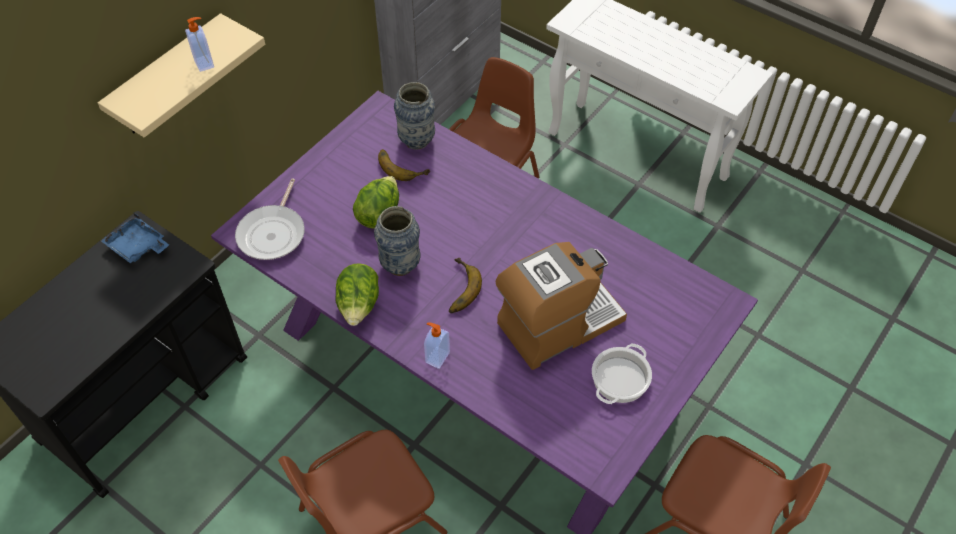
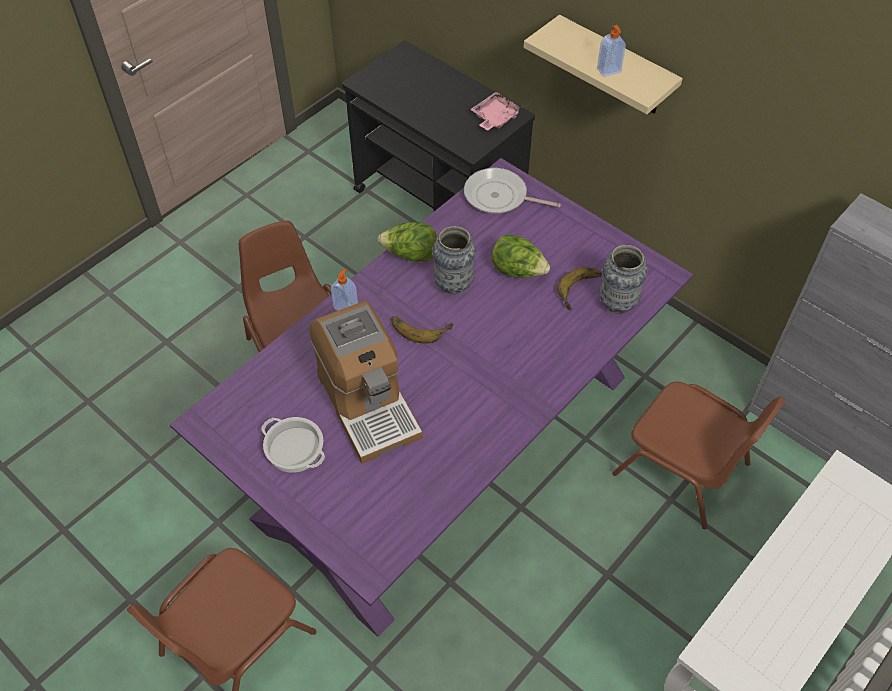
camera: 95 degrees right, 0 degrees up
(137, 246) = (495, 118): blue tray -> pink tray

